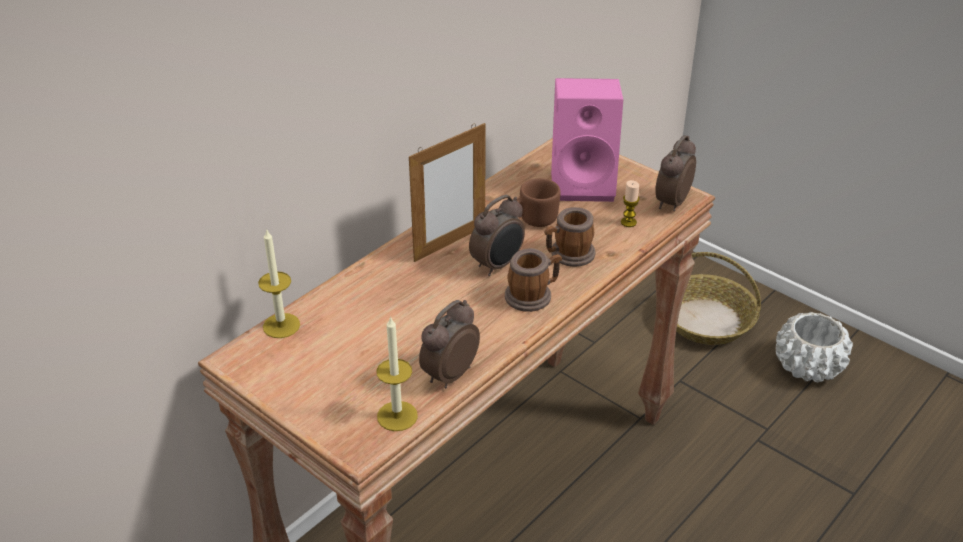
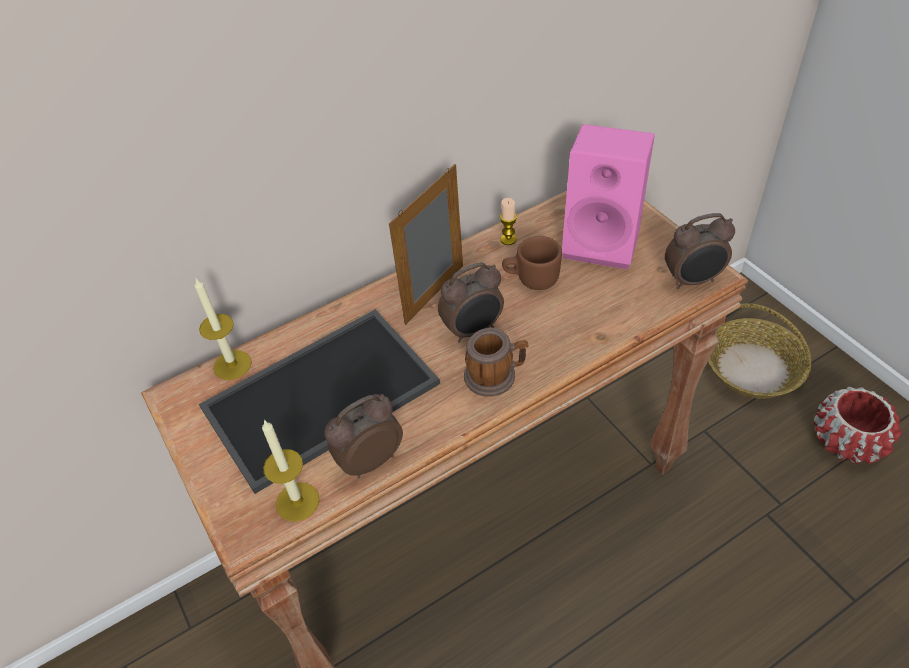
camera: 20 degrees right, 10 degrees up
(381, 338) = (320, 399): none -> tray
(450, 243) = (434, 294): picture frame -> picture frame turned 150 degrees clockwise
(568, 255) = (553, 330): mug -> none
(628, 222) = (635, 299): candle -> candle (508, 239)
(671, 202) = (693, 281): alarm clock -> alarm clock turned 150 degrees counterclockwise
(808, 366) = (848, 441): white planter -> red planter

